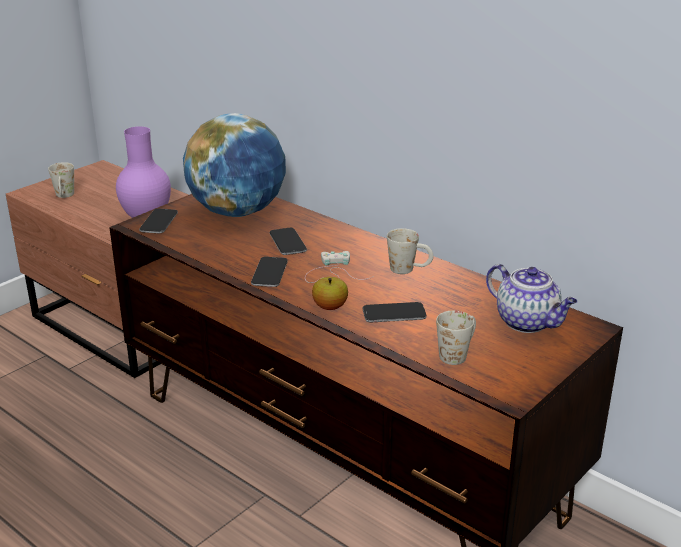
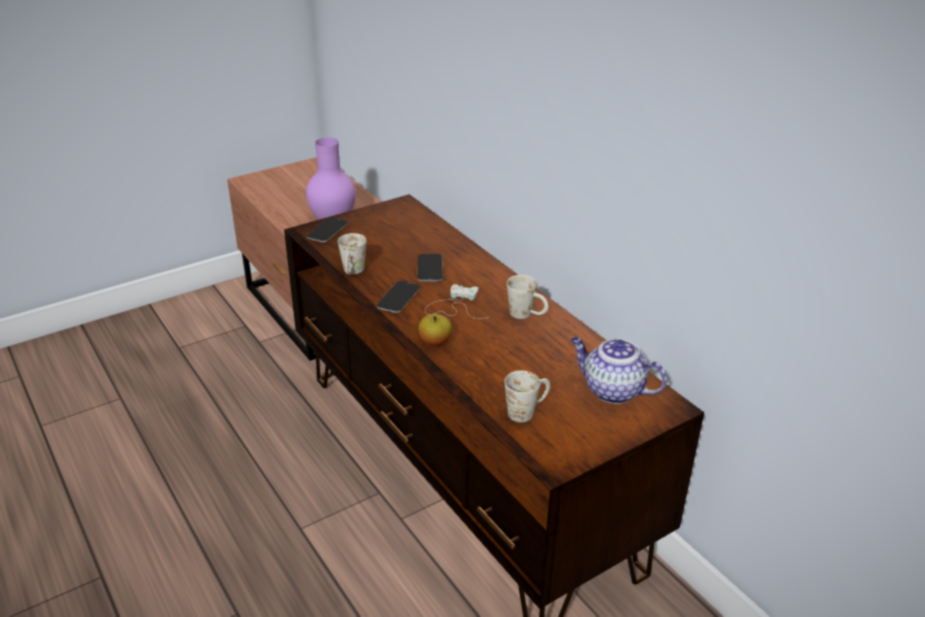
camera: 15 degrees right, 5 degrees up
(64, 196) = (274, 189): white mug -> white mug (352, 273)
(238, 212) = (401, 230): globe -> none
(394, 314) = (489, 359): phone -> none
(528, 322) = (611, 390): teapot -> teapot turned 150 degrees clockwise

